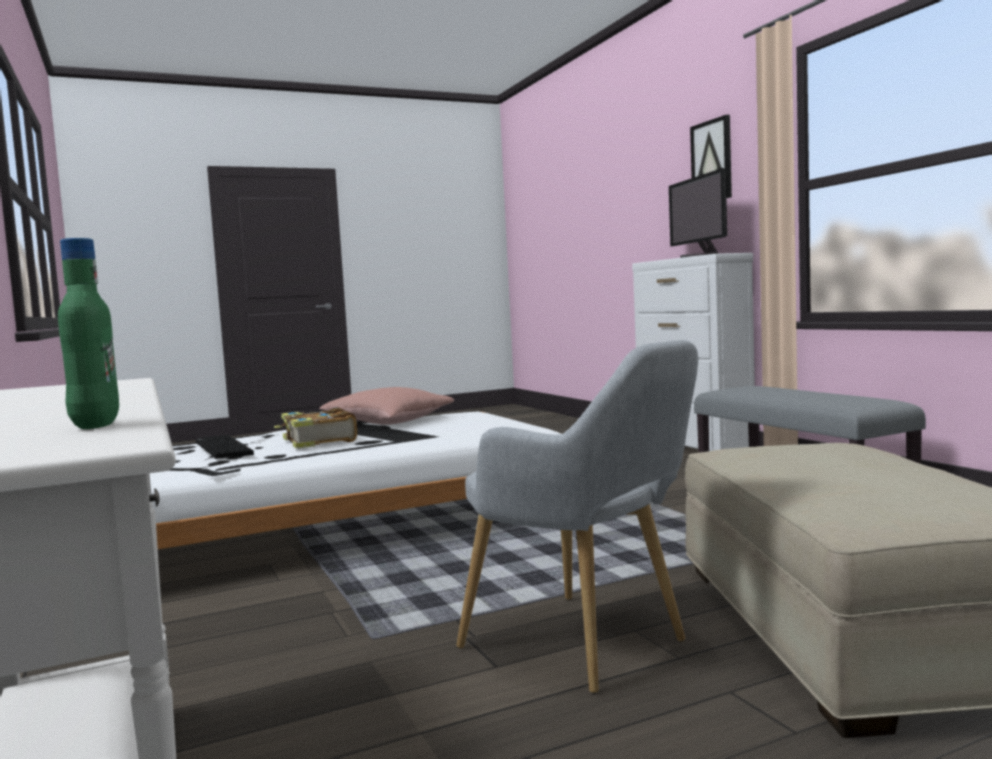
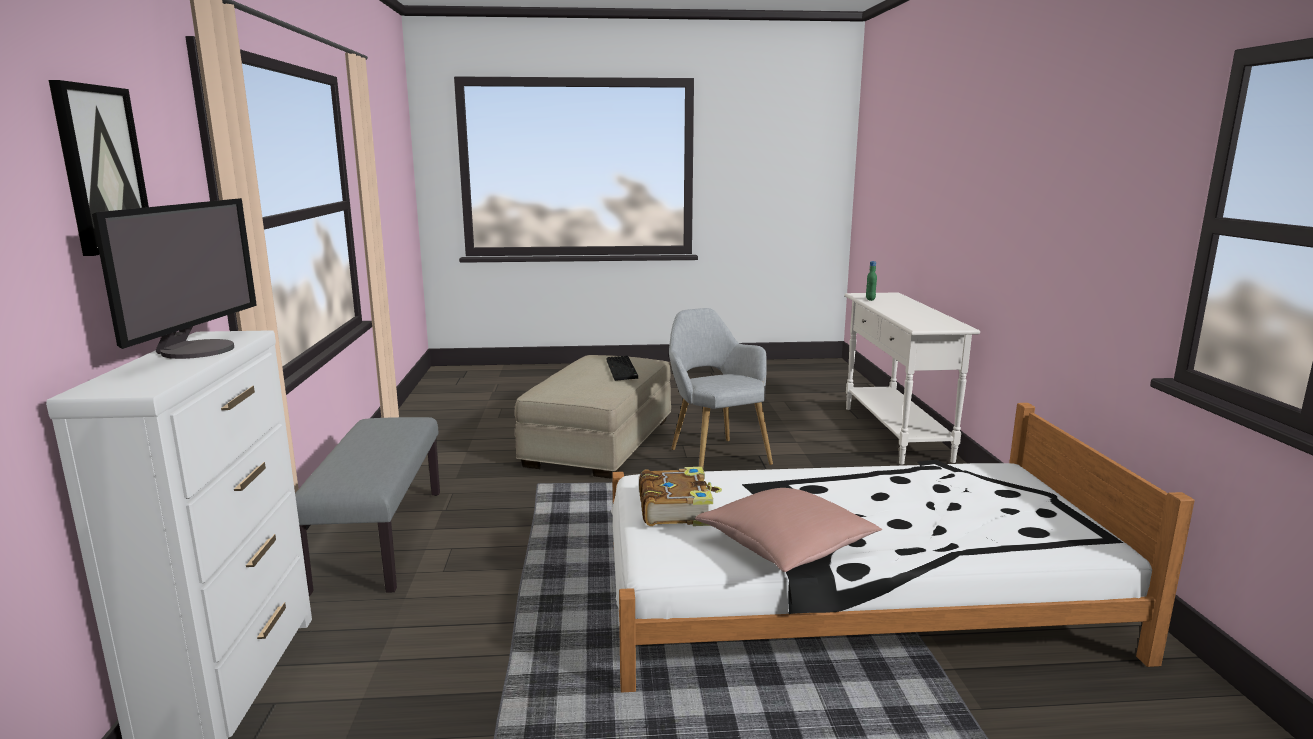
camera: 160 degrees left, 10 degrees up
(221, 449) = (965, 498): keyboard -> keyboard (623, 369)
(318, 441) = (867, 497): book -> book (676, 509)

